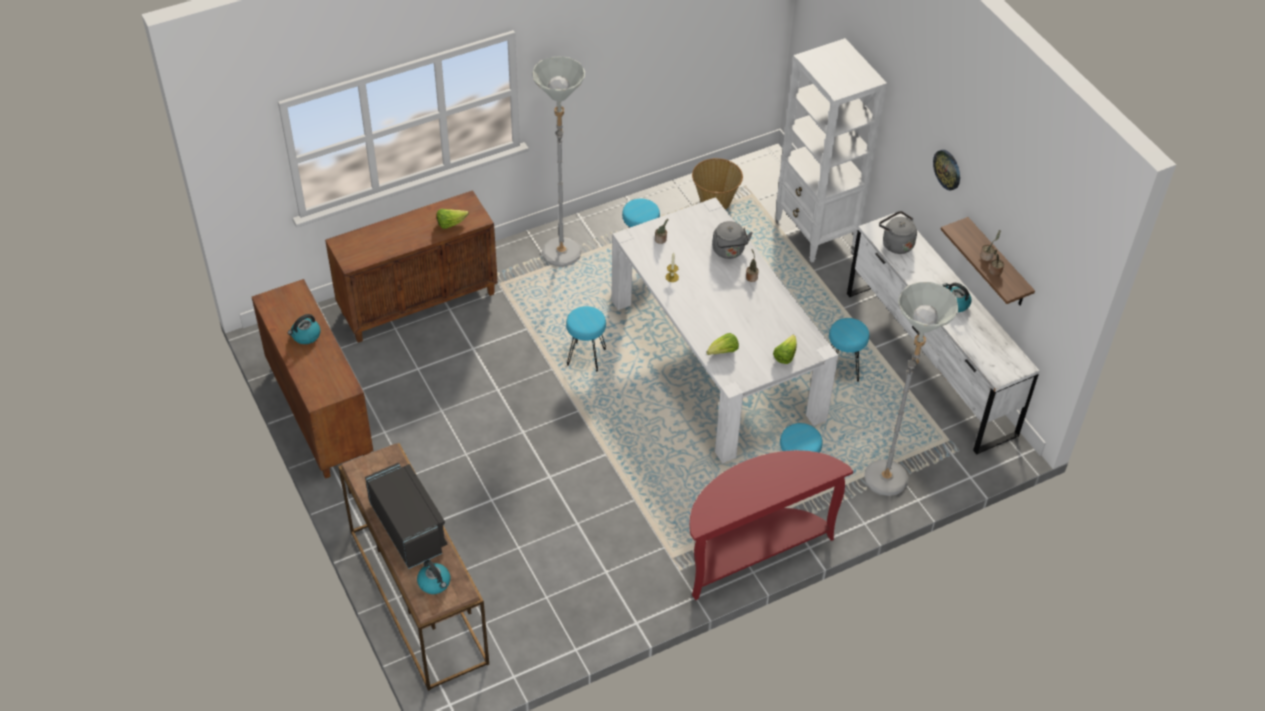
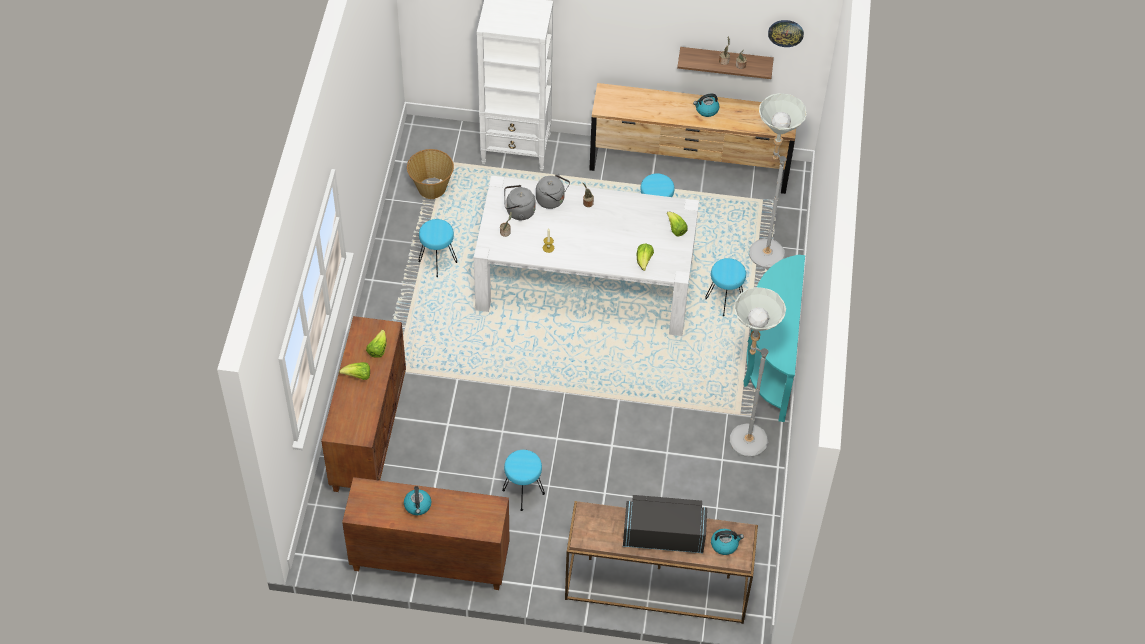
camera: 55 degrees left, 5 degrees up
(411, 226) = (358, 376): none -> lettuce
(561, 246) = (392, 309): grey floor lamp -> grey floor lamp (741, 436)
(586, 357) = (517, 358): turquoise stool -> turquoise stool (523, 492)
(753, 551) = (769, 364): red console table -> turquoise console table
(895, 244) = (626, 105): grey kettle -> grey kettle (518, 212)
(929, 362) = (689, 166): white dresser -> brown dresser
(947, 169) = (645, 26): wall clock -> wall clock (785, 32)

